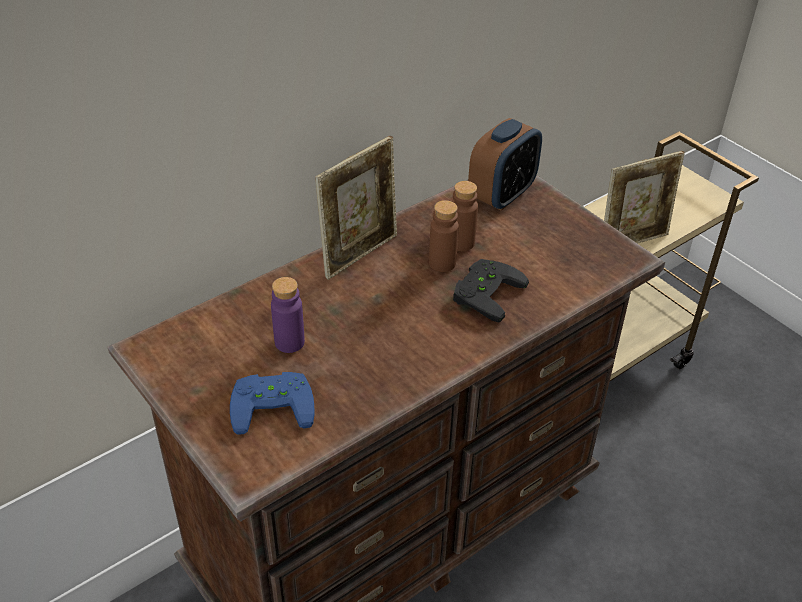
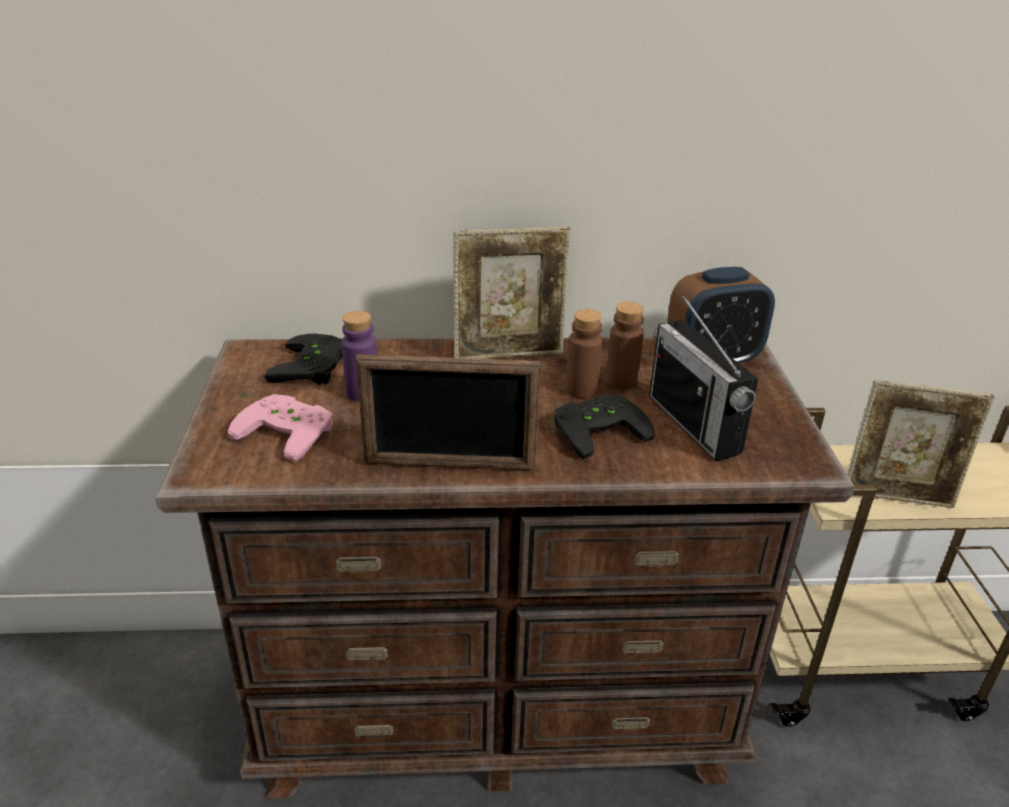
camera: 35 degrees right, 10 degrees down
(222, 337) = (313, 367): none -> black game controller
(273, 403) = (289, 430): blue game controller -> pink game controller
(420, 373) = (449, 465): none -> picture frame
(539, 259) = (693, 424): none -> radio

